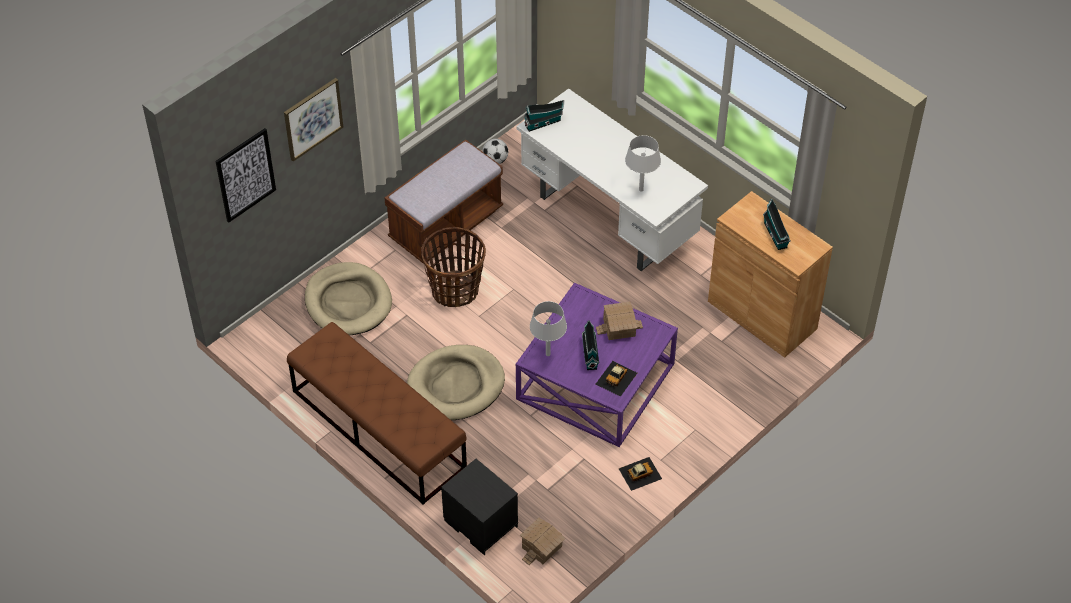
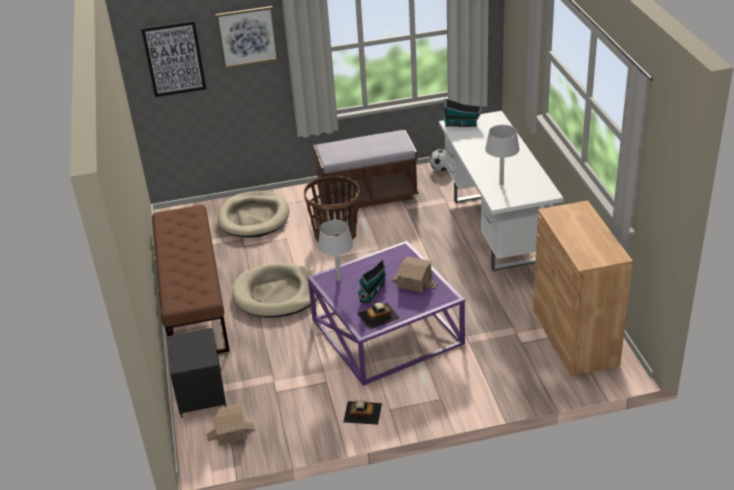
camera: 35 degrees right, 15 degrees down
(776, 236) = (582, 237): toy house -> none

